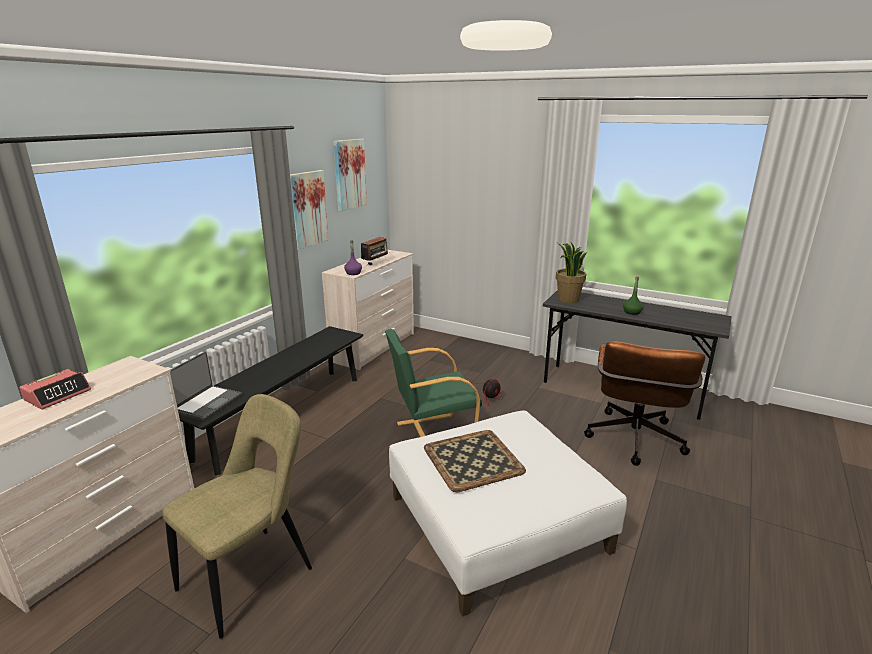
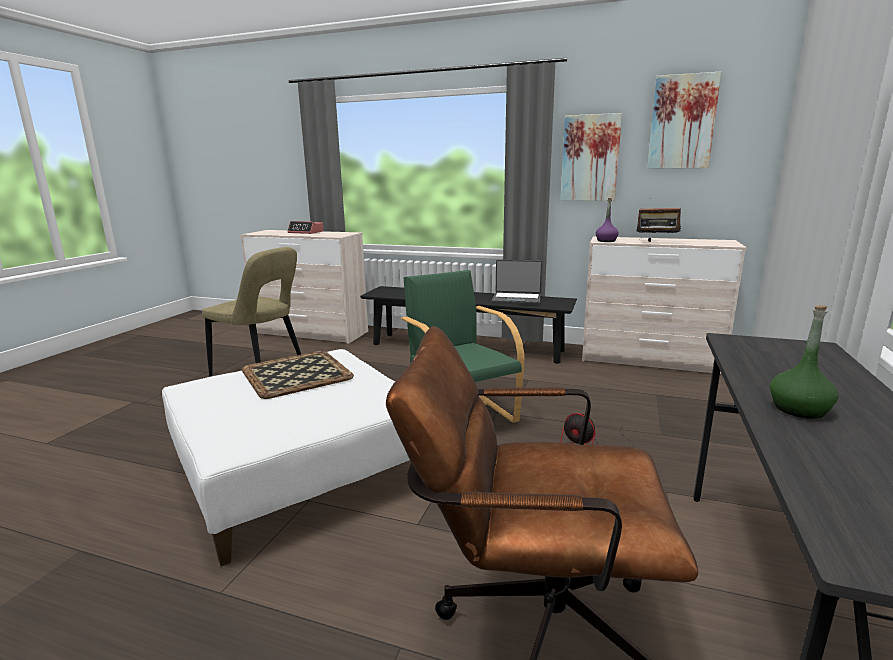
camera: 80 degrees right, 5 degrees down
(207, 403) = (394, 291): laptop -> laptop (516, 299)
(567, 299) = (770, 349): potted plant -> none

